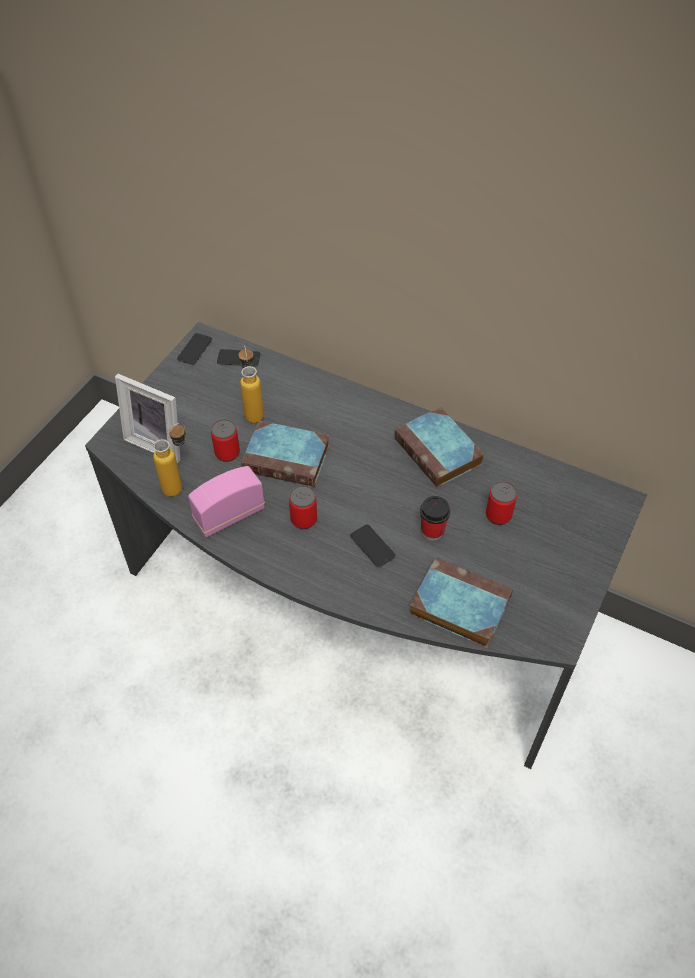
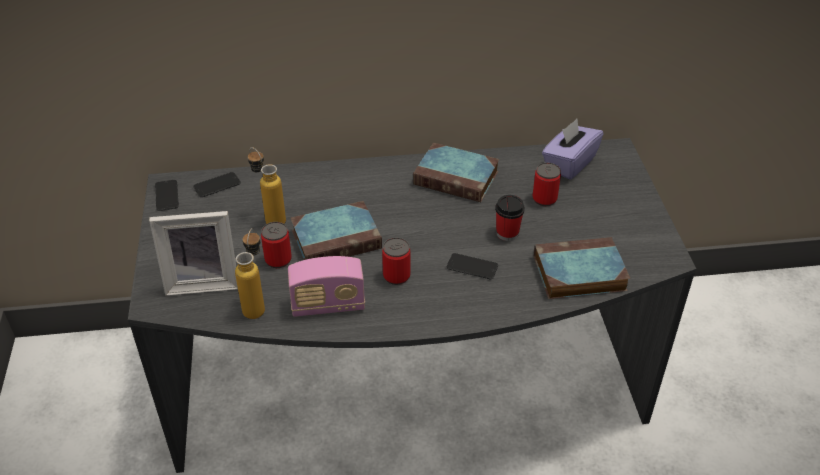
camera: 35 degrees left, 10 degrees down
(229, 515) = (328, 305): radio -> radio turned 120 degrees counterclockwise
(557, 491) = (569, 163): none -> purple tissue box

